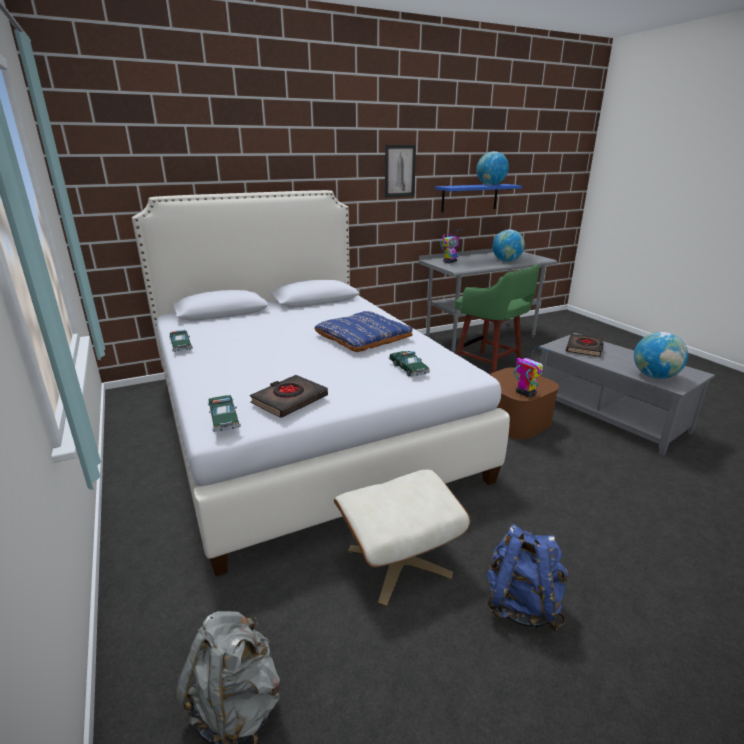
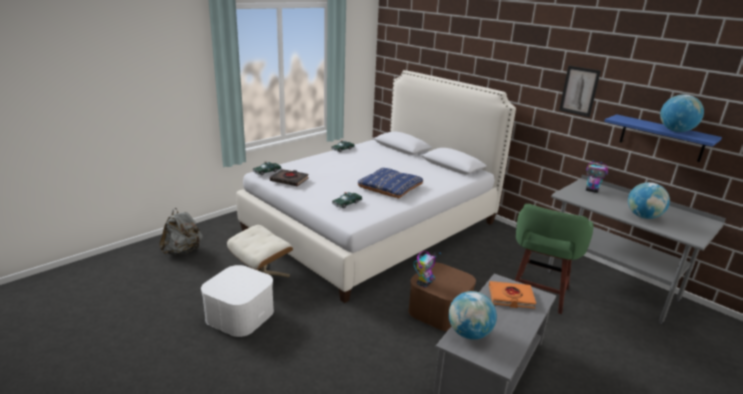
camera: 70 degrees right, 0 degrees up
(521, 604) = (240, 314): blue backpack -> white storage box
(584, 348) = (511, 297): black book -> orange book

